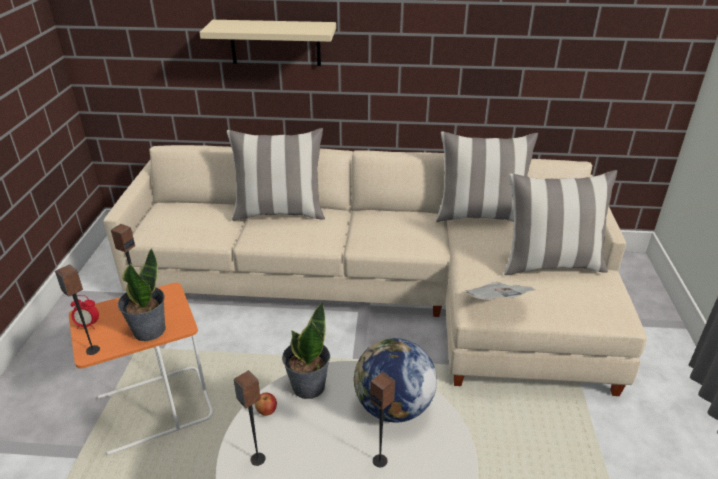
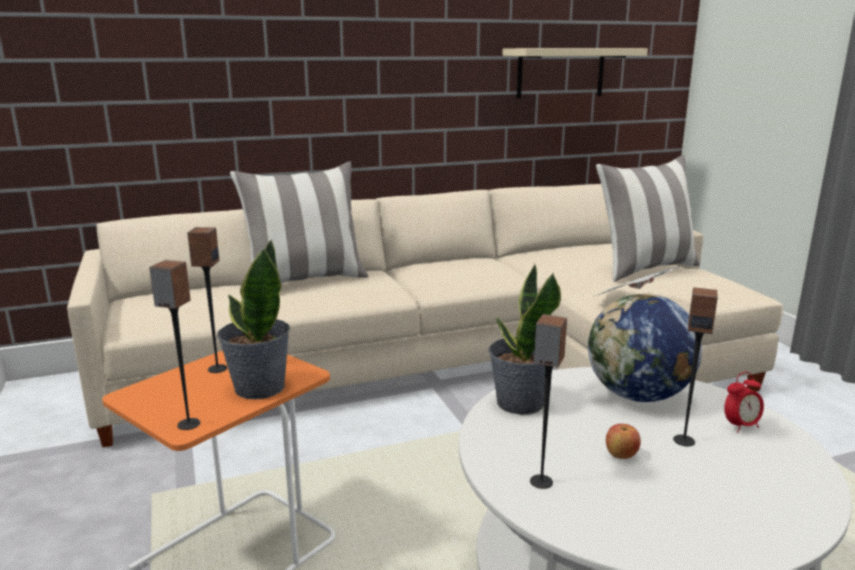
camera: 25 degrees left, 15 degrees down
(88, 325) = (151, 403): alarm clock -> alarm clock (740, 426)
(266, 411) = (496, 436): apple -> apple (621, 455)
(275, 43) = (266, 73): beige shelf -> beige shelf (560, 73)
(480, 216) = (534, 251): pillow -> none

